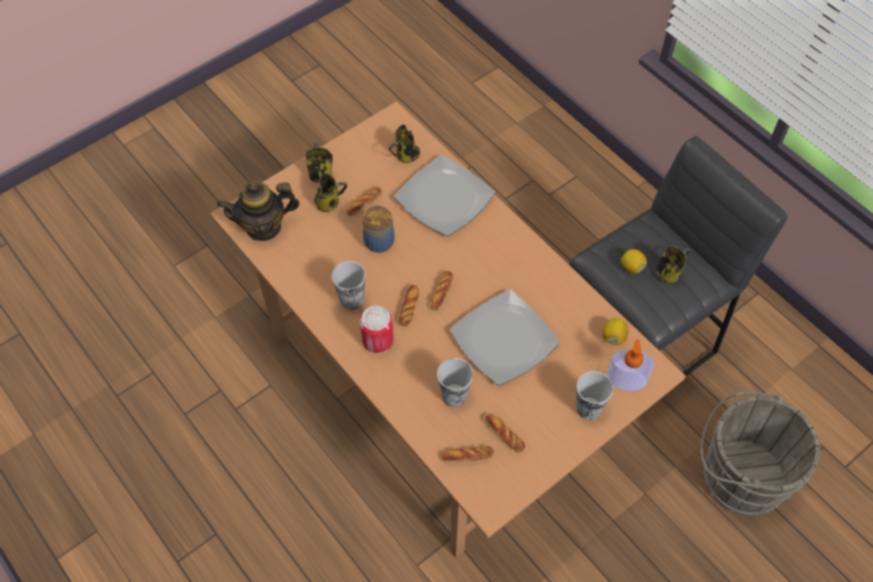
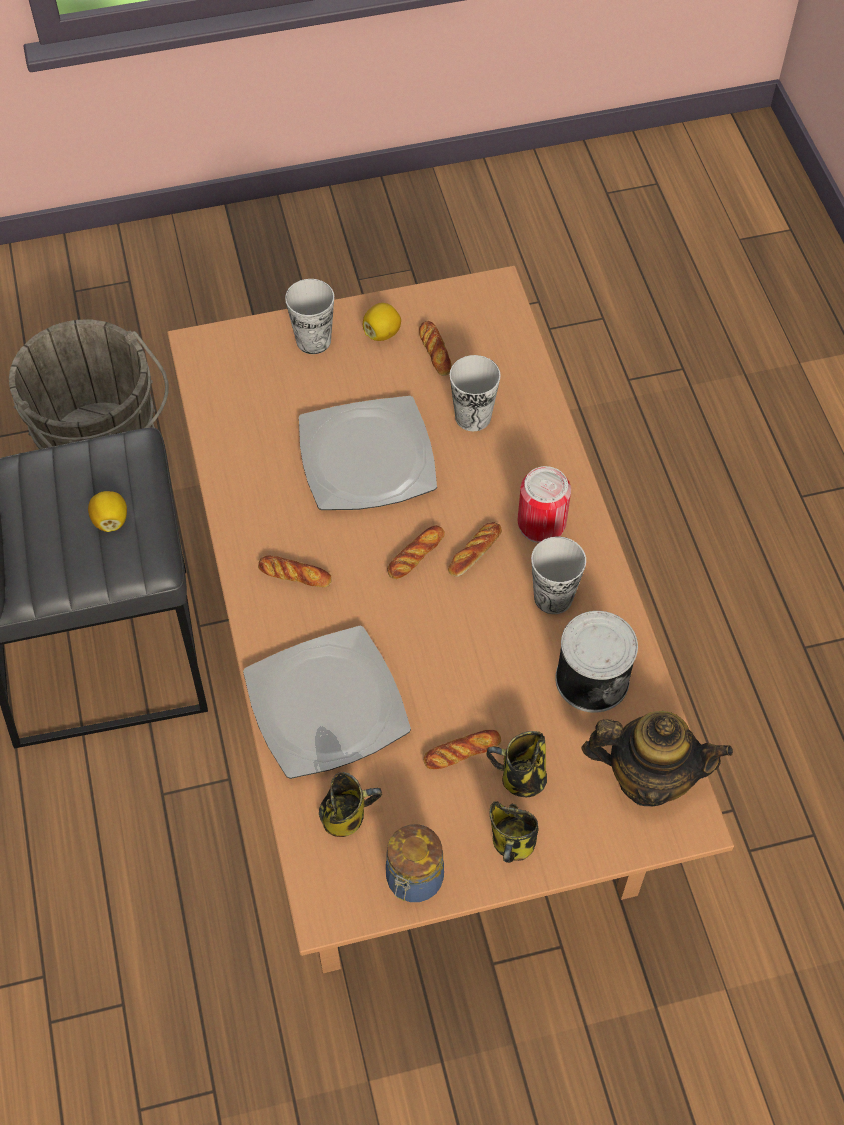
camera: 155 degrees left, 0 degrees up
(312, 264) = (591, 677): none -> can
(379, 240) = (468, 675): jar -> jar (413, 880)
(467, 456) = (494, 346): bread -> bread (295, 574)
(613, 337) = (221, 406): lemon -> lemon (382, 333)
(626, 379) = (243, 353): soap dispenser -> none
(669, 273) = (66, 492): mug -> none

